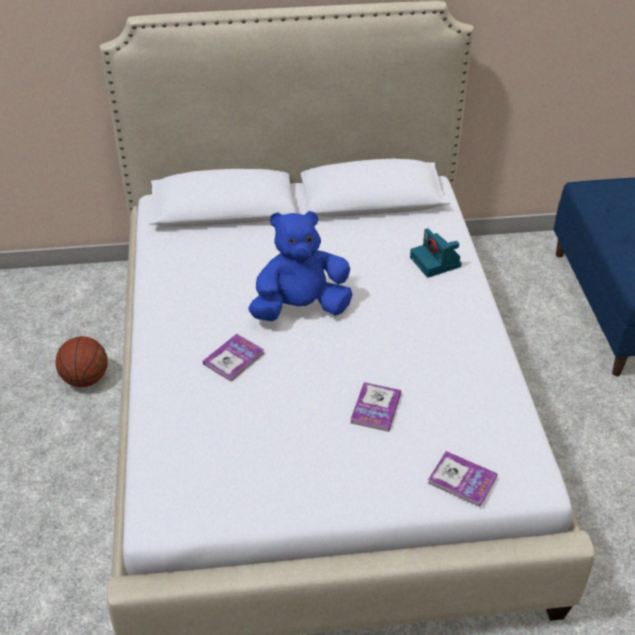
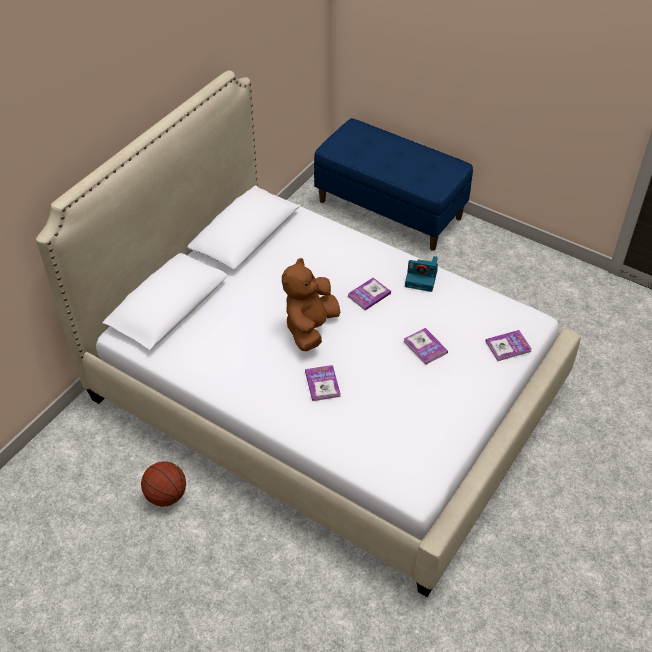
camera: 50 degrees left, 5 degrees up
(300, 308) = (310, 328): blue plush toy -> brown plush toy
(398, 322) = (369, 295): none -> book
(436, 262) = (337, 246): camera -> camera (422, 279)

